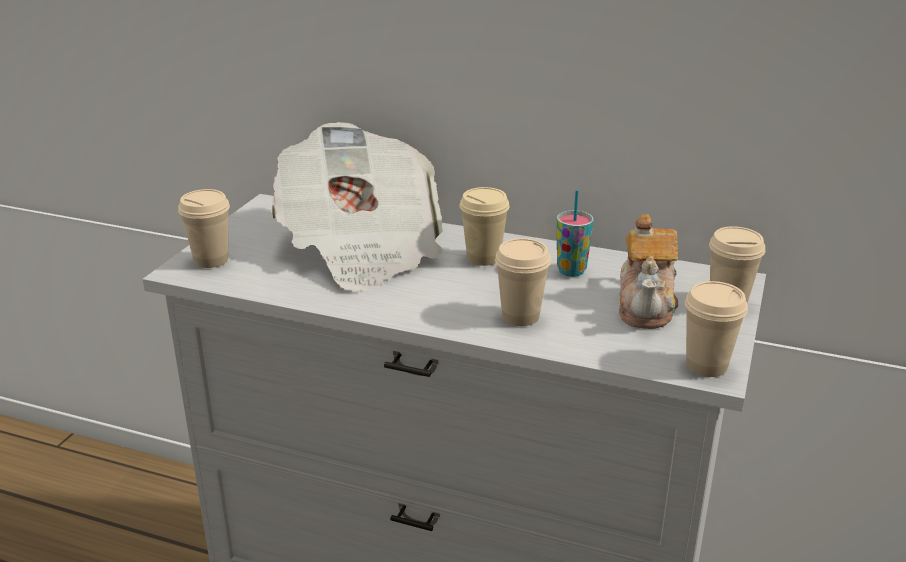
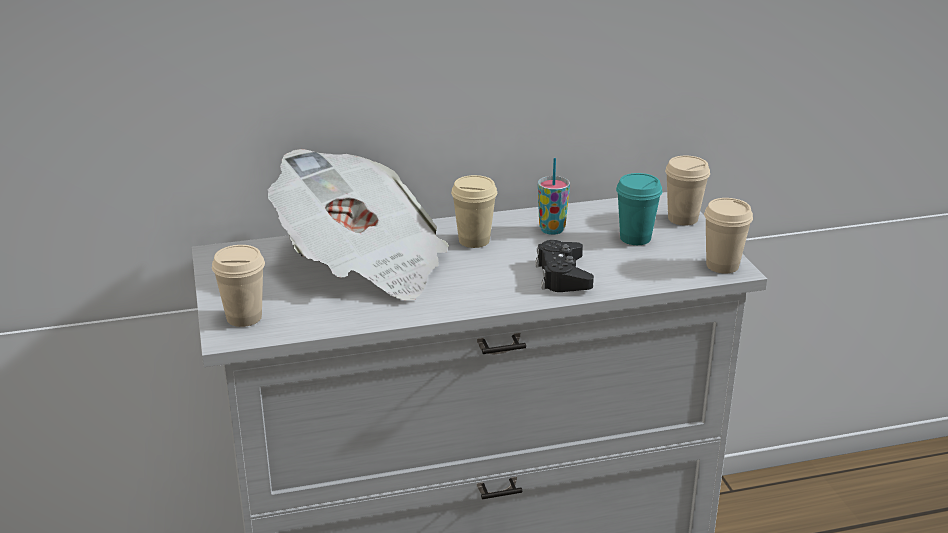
camera: 35 degrees left, 0 degrees up
(520, 316) = (562, 275): beige cup -> black game controller
(646, 306) = (635, 238): teapot -> turquoise cup

